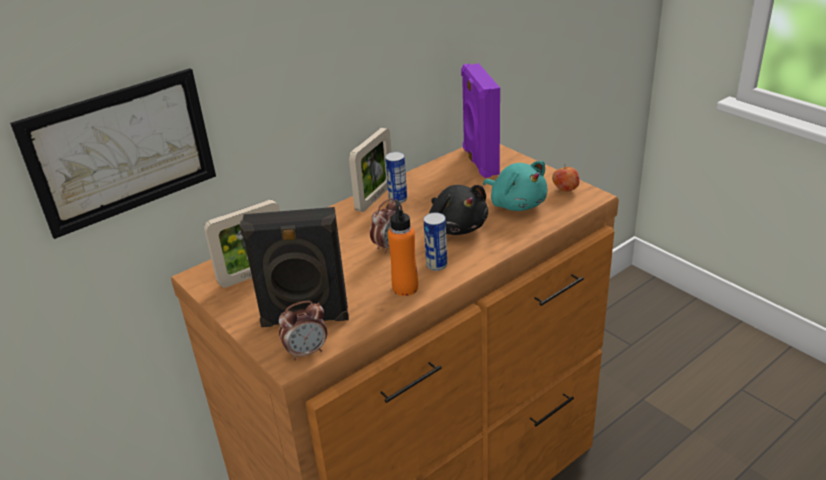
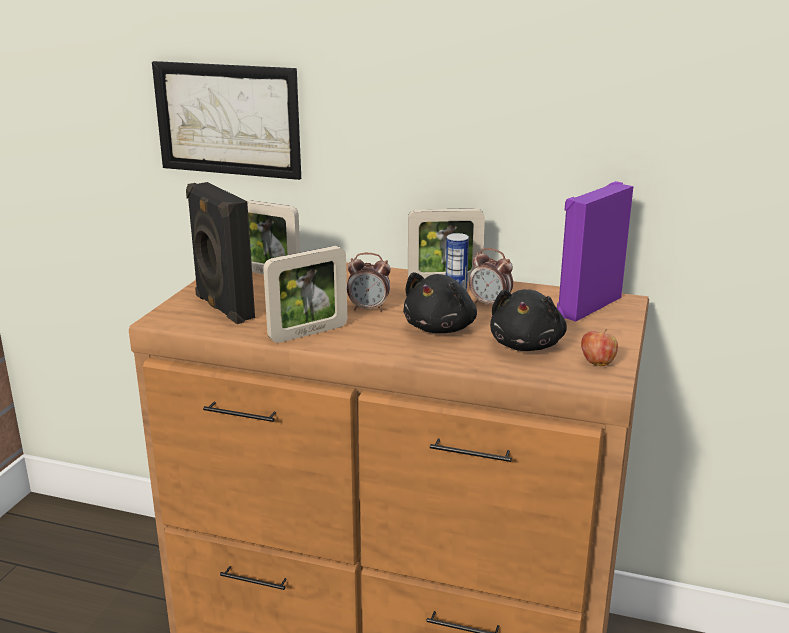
camera: 55 degrees right, 10 degrees down
(307, 352) = (179, 321): alarm clock -> alarm clock (490, 304)
(405, 288) = (308, 333): orange bottle -> picture frame
(436, 265) = (361, 336): can -> none
(516, 204) = (527, 345): turquoise plush toy -> black plush toy

